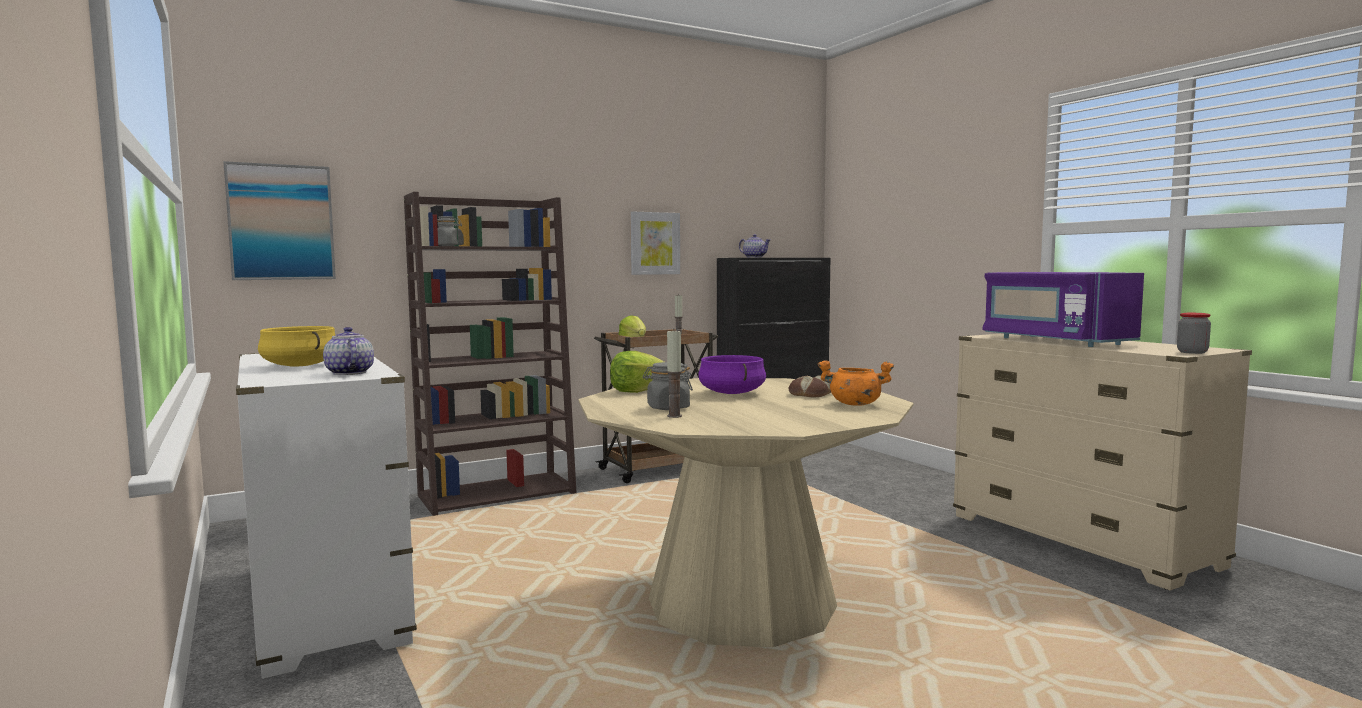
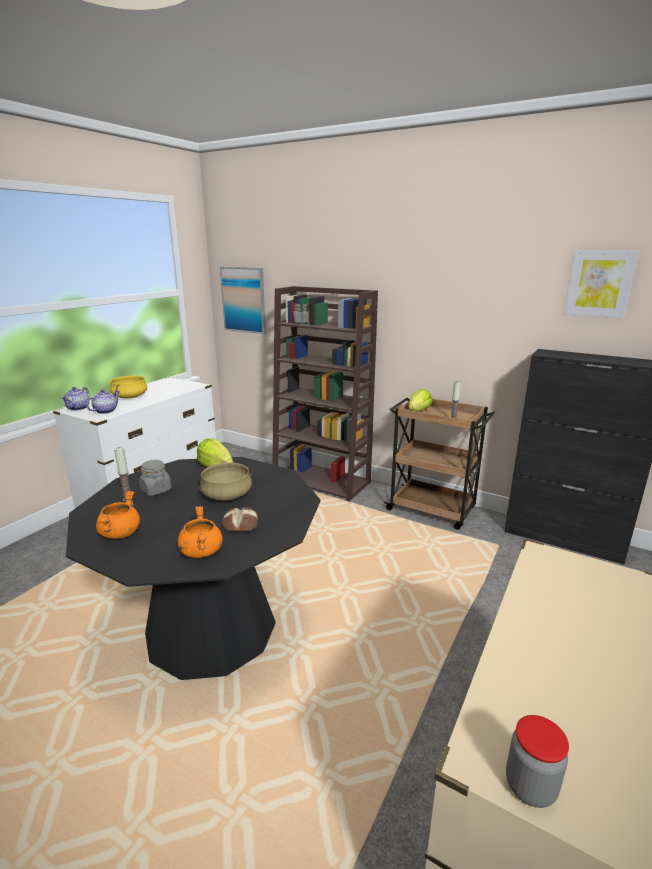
camera: 60 degrees right, 15 degrees up
(654, 243) = (474, 328): picture -> picture (599, 283)
(732, 393) = (227, 495): purple cooking pot -> beige cooking pot
(741, 603) = (211, 628): beige dining table -> black dining table
(755, 257) = (576, 355): teapot -> teapot (78, 408)
(774, 420) = (120, 533): none -> orange cooking pot
(1053, 341) = (549, 615): purple microwave -> none

